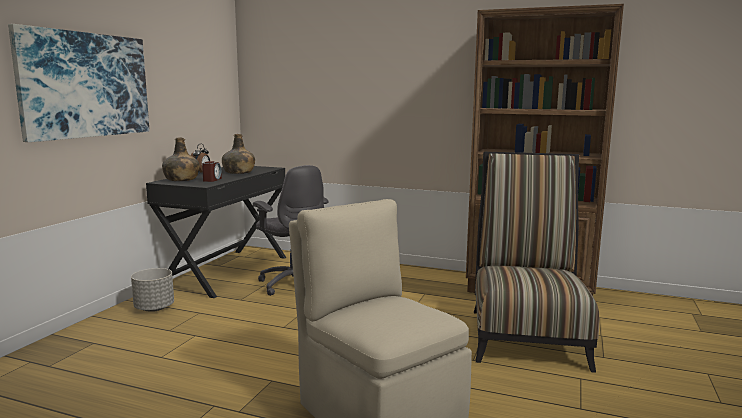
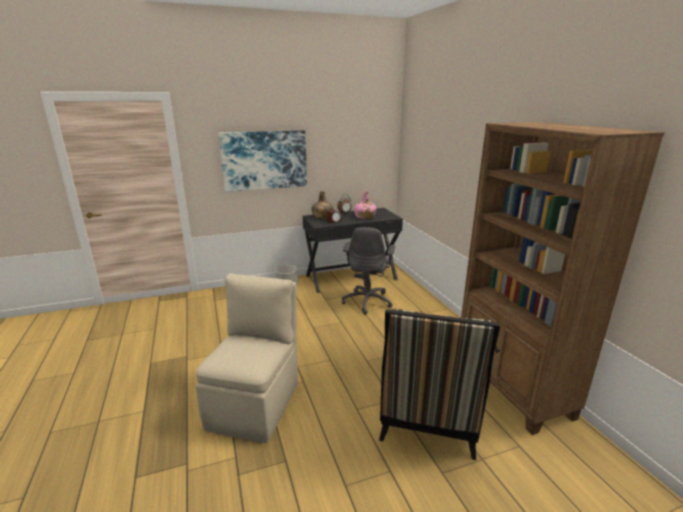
camera: 50 degrees right, 10 degrees up
(238, 172) = (364, 217): green bottle -> pink bottle
(526, 333) = (428, 417): chair -> chair turned 135 degrees clockwise

